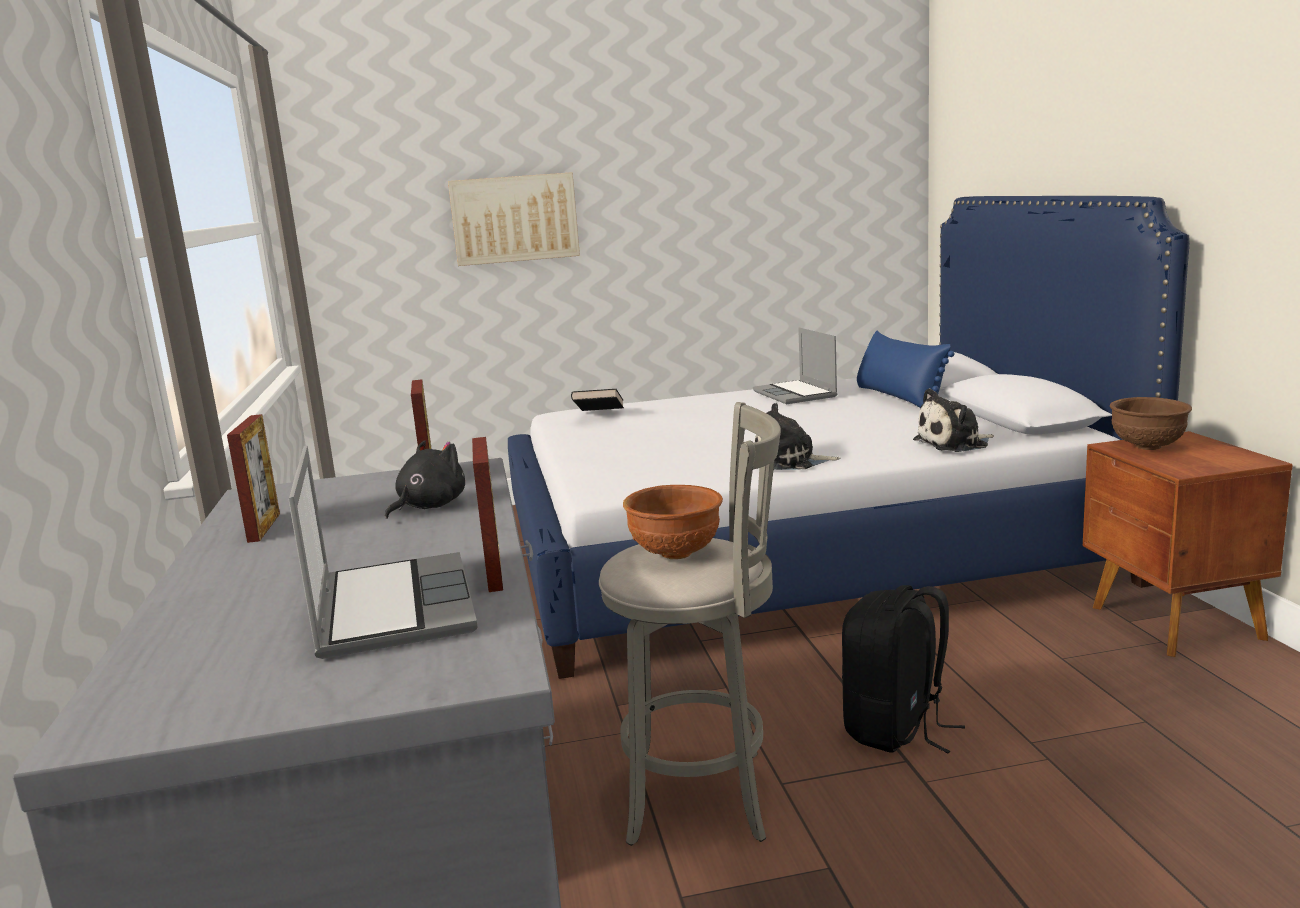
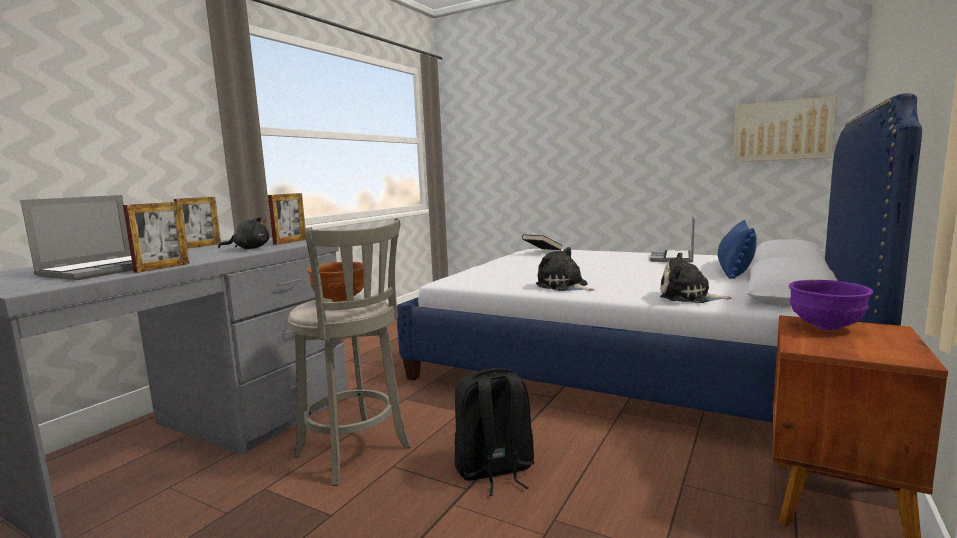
camera: 40 degrees right, 5 degrees down
(514, 219) = (549, 140): picture -> picture (782, 130)
(1148, 447) = (825, 327): brown bowl -> purple bowl

